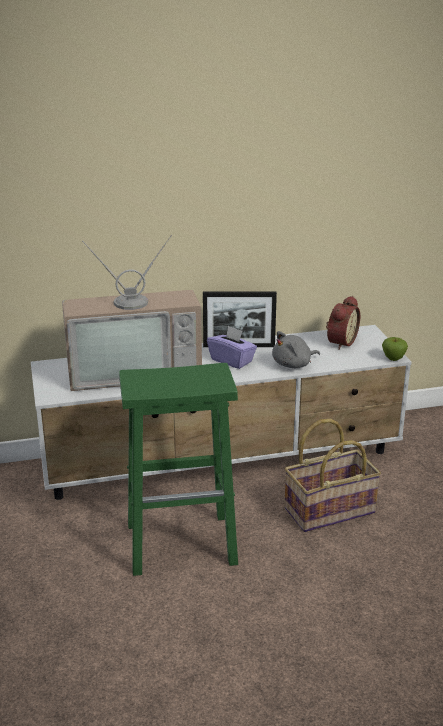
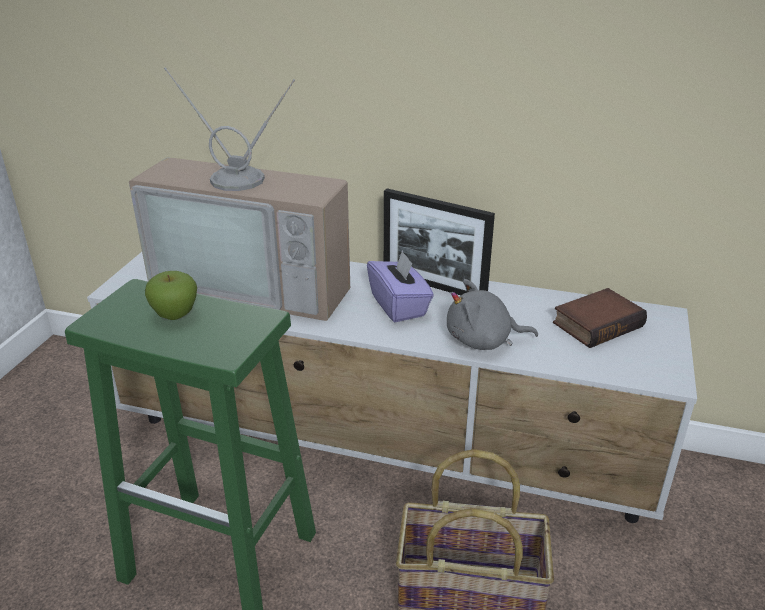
camera: 30 degrees right, 5 degrees up
(340, 342) = (597, 323): alarm clock -> book
(393, 358) = (666, 382): apple -> apple (175, 315)

